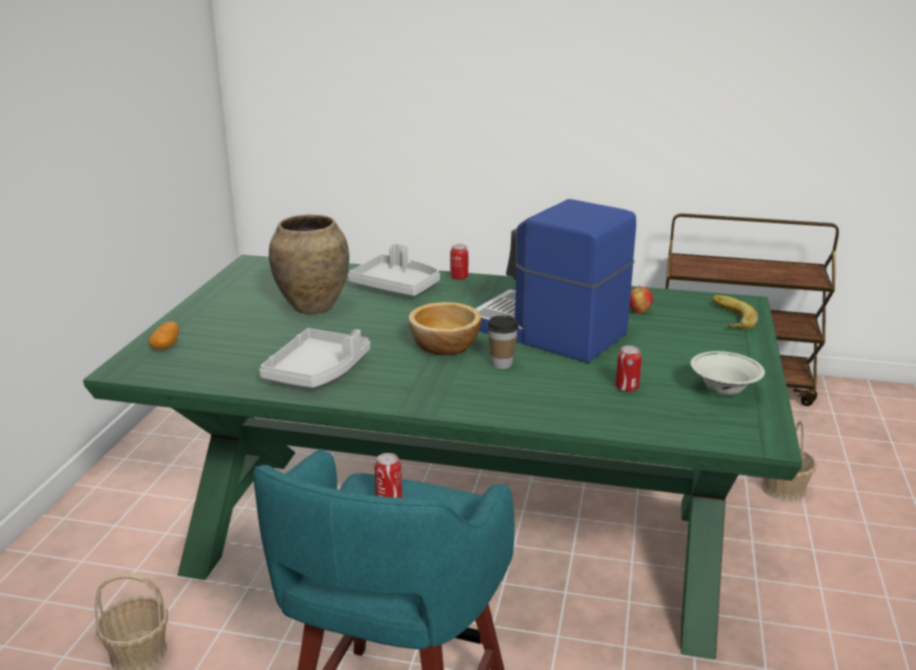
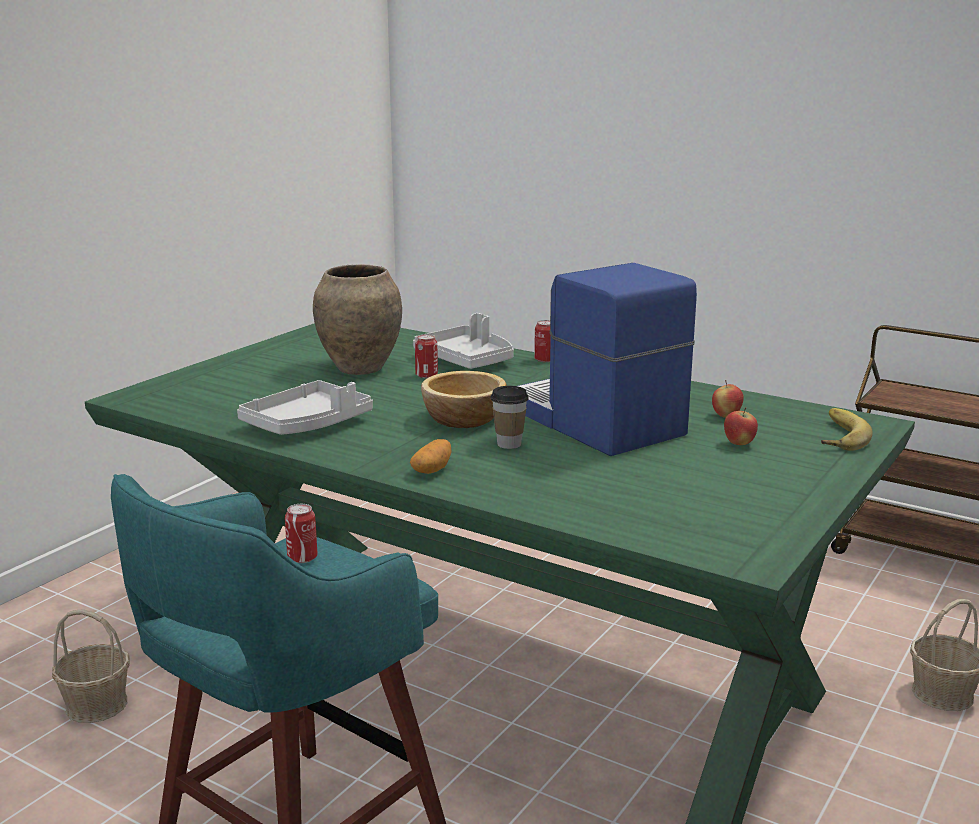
camera: 20 degrees right, 5 degrees down
(166, 345) = (185, 384): potato -> potato (432, 470)
(627, 387) = (632, 486): can -> can (426, 375)
(669, 336) = (739, 444): none -> apple
(723, 391) = (749, 506): white bowl -> none

